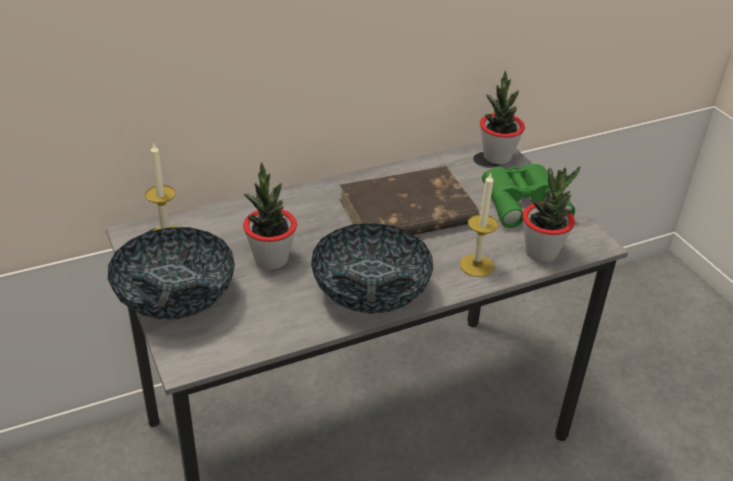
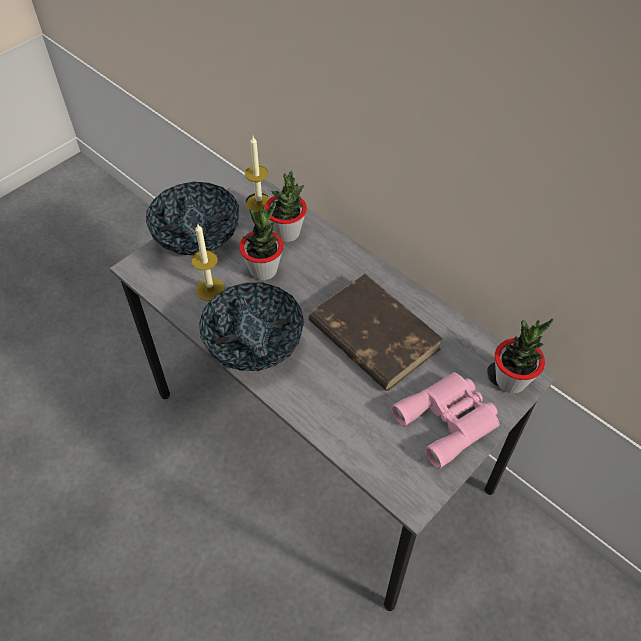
camera: 70 degrees right, 15 degrees up
(476, 265) = (325, 407): candle -> candle (210, 289)
(522, 200) = (449, 420): green binoculars -> pink binoculars
(541, 252) = (372, 455): potted plant -> potted plant (287, 233)

